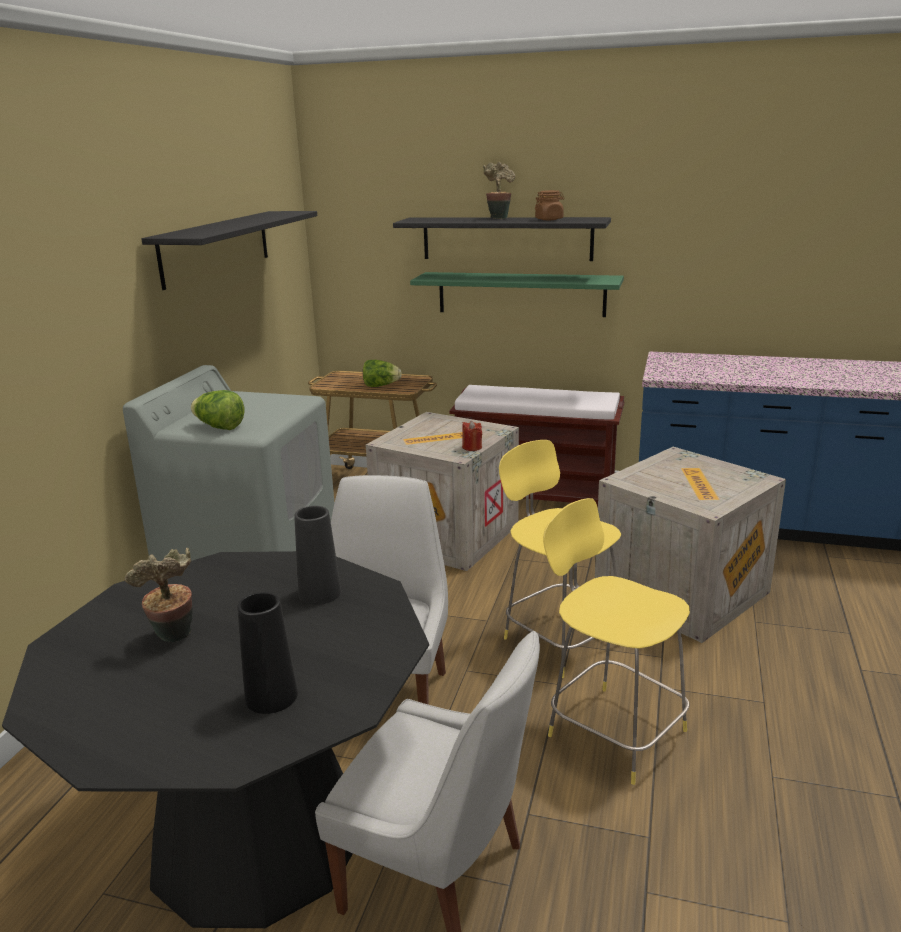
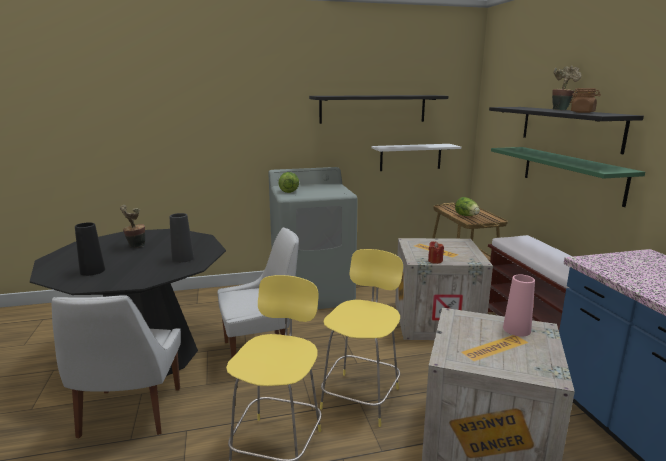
camera: 60 degrees right, 5 degrees down
(263, 320) = (410, 157): none -> white shelf
(673, 464) = (516, 329): none -> pink vase

